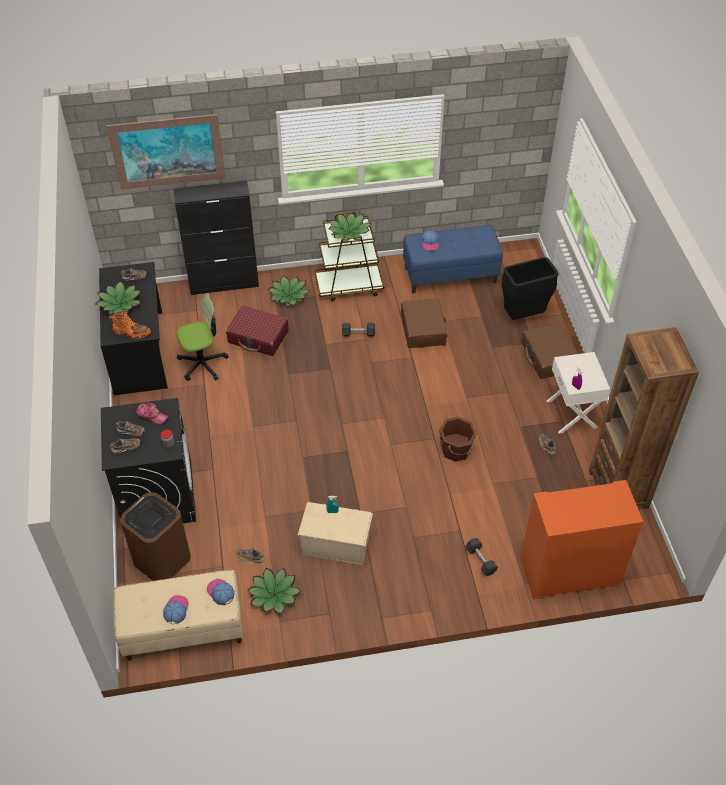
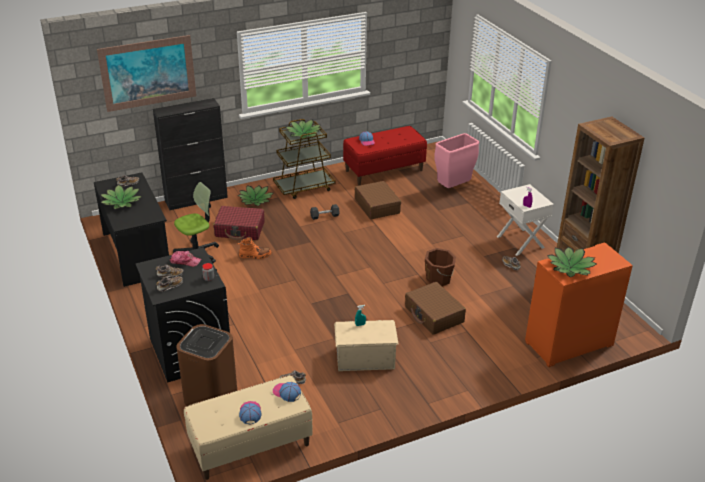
camera: 15 degrees left, 15 degrees down
(131, 332) = (139, 219): orange boot -> orange boot (255, 255)
(274, 595) = (325, 404): potted plant -> potted plant (571, 267)
(450, 275) = (384, 170): blue bench -> red bench
(480, 560) = (493, 348): black dumbbell -> none
(523, 317) = (453, 188): black trash can -> pink trash can
(548, 357) = (485, 210): brown suitcase -> brown suitcase (434, 315)

